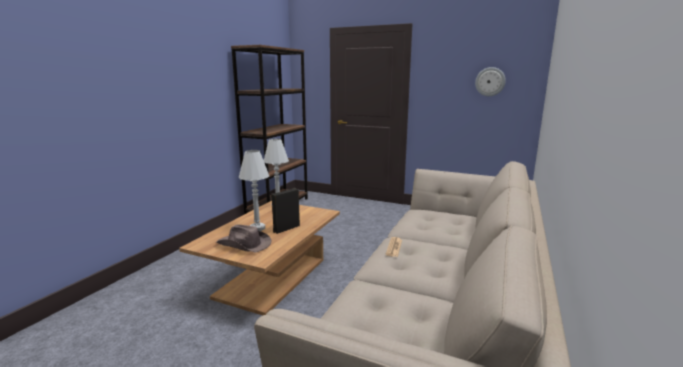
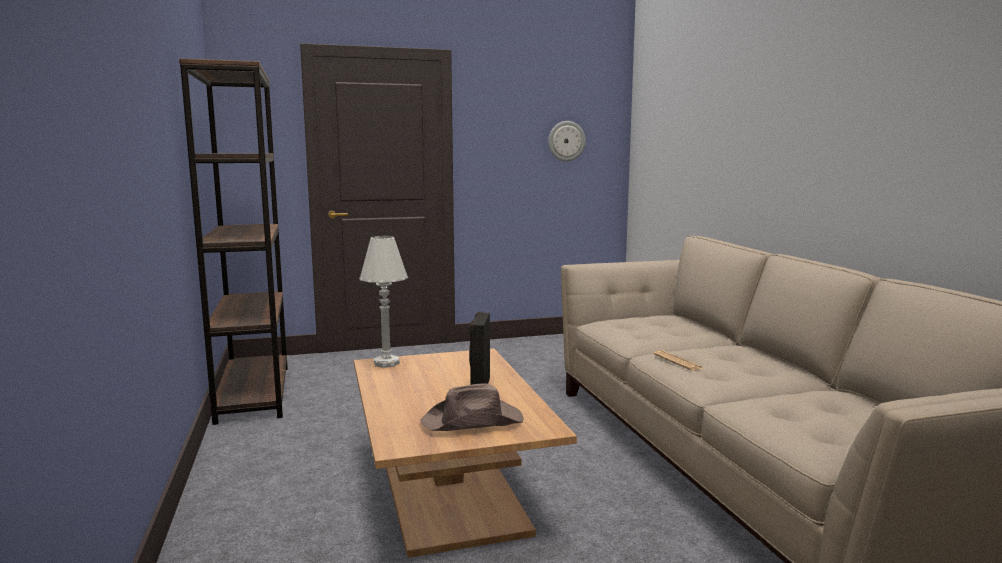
camera: 40 degrees left, 5 degrees down
(257, 228) = (435, 398): white table lamp -> none

